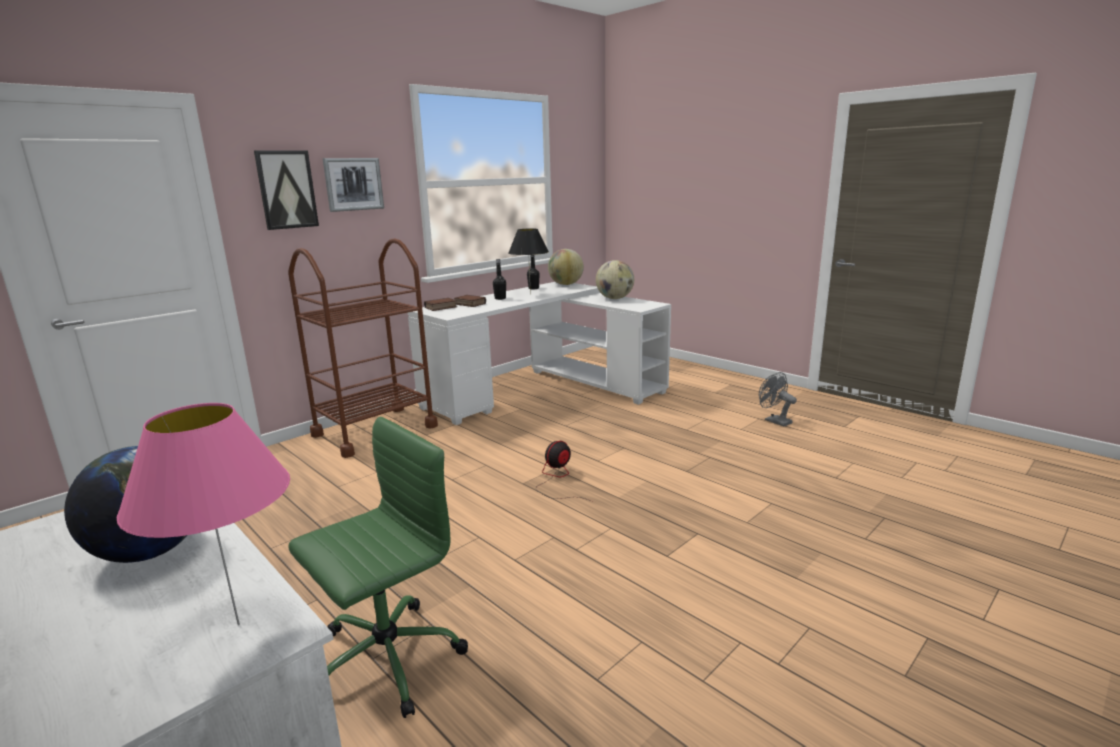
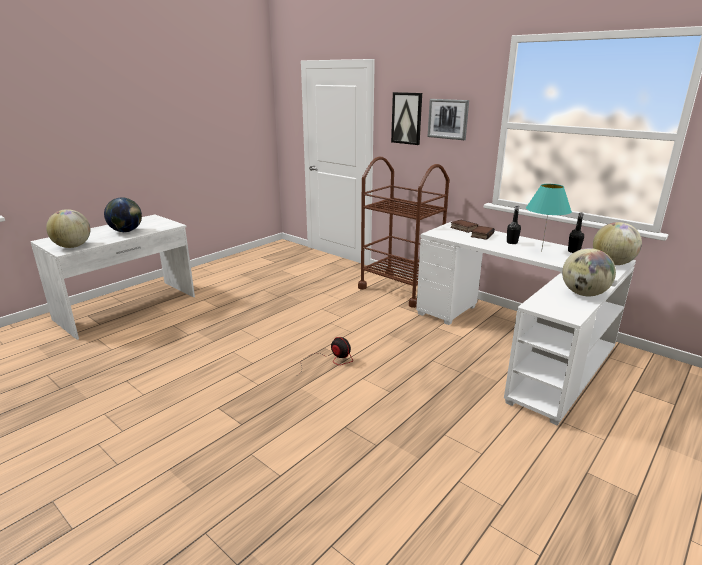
camera: 85 degrees right, 5 degrees up
(237, 625) = (73, 246): pink table lamp -> globe
(385, 659) = (170, 328): green office chair -> none
(530, 294) = (541, 251): black table lamp -> turquoise table lamp
(774, 420) = (500, 521): grey fan -> none

